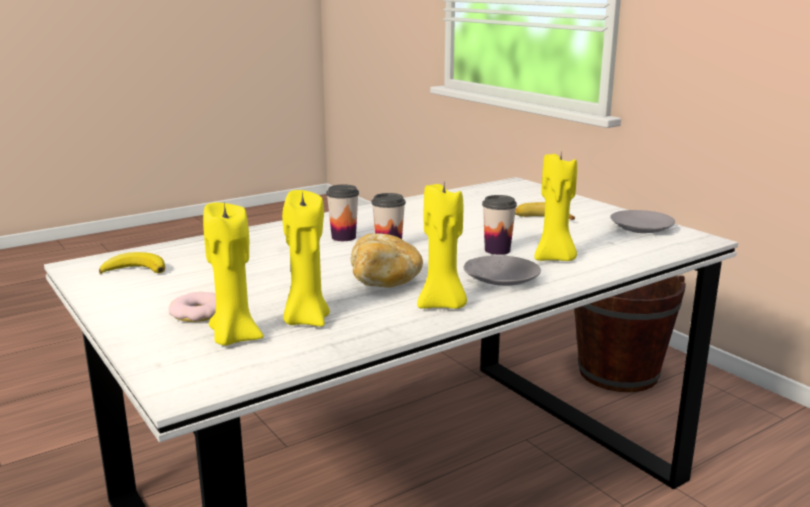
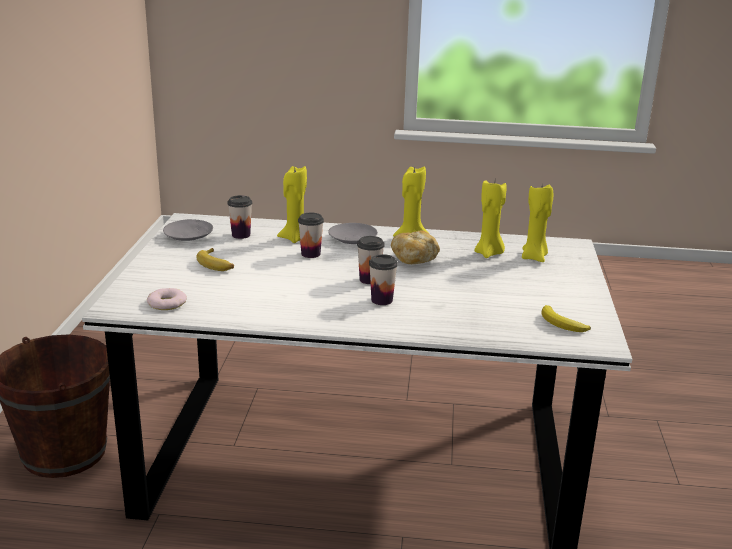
camera: 140 degrees left, 5 degrees up
(198, 313) = (542, 276): donut -> donut (166, 303)
(608, 244) = (241, 235): none -> cup

